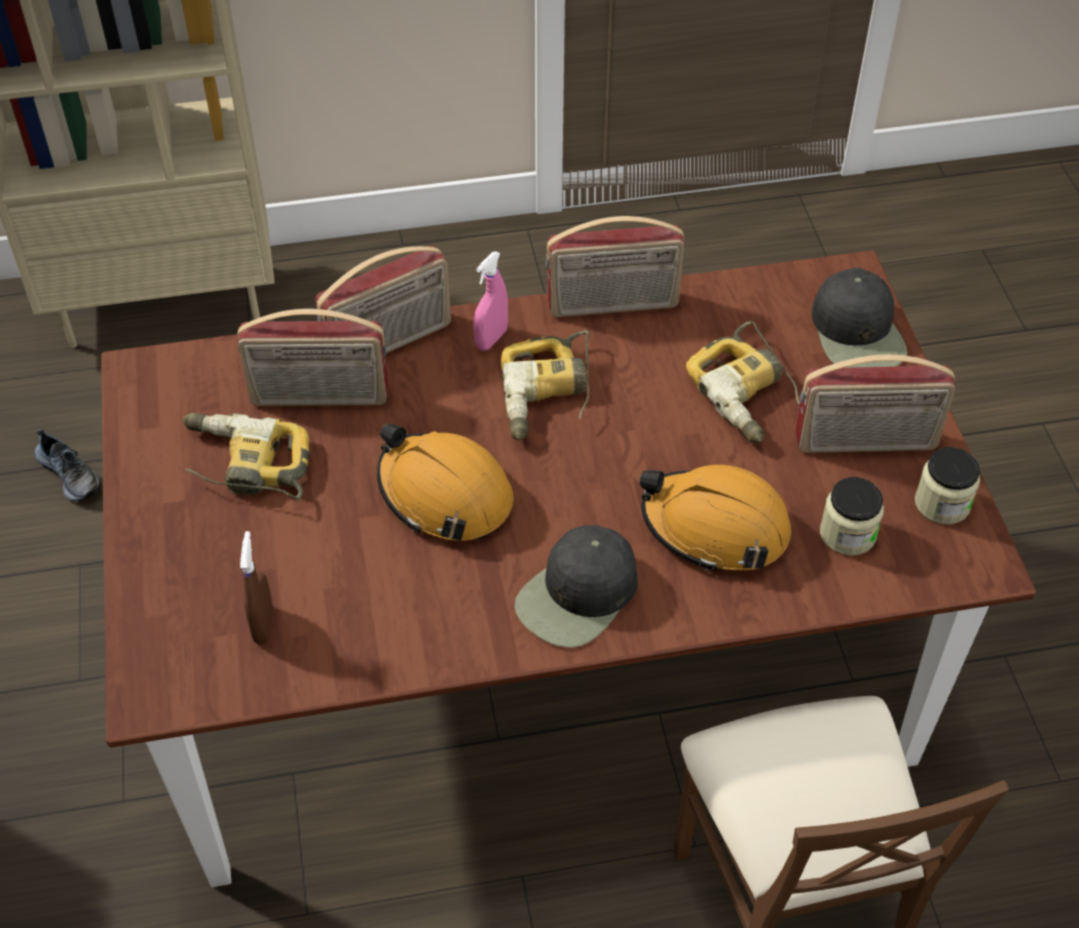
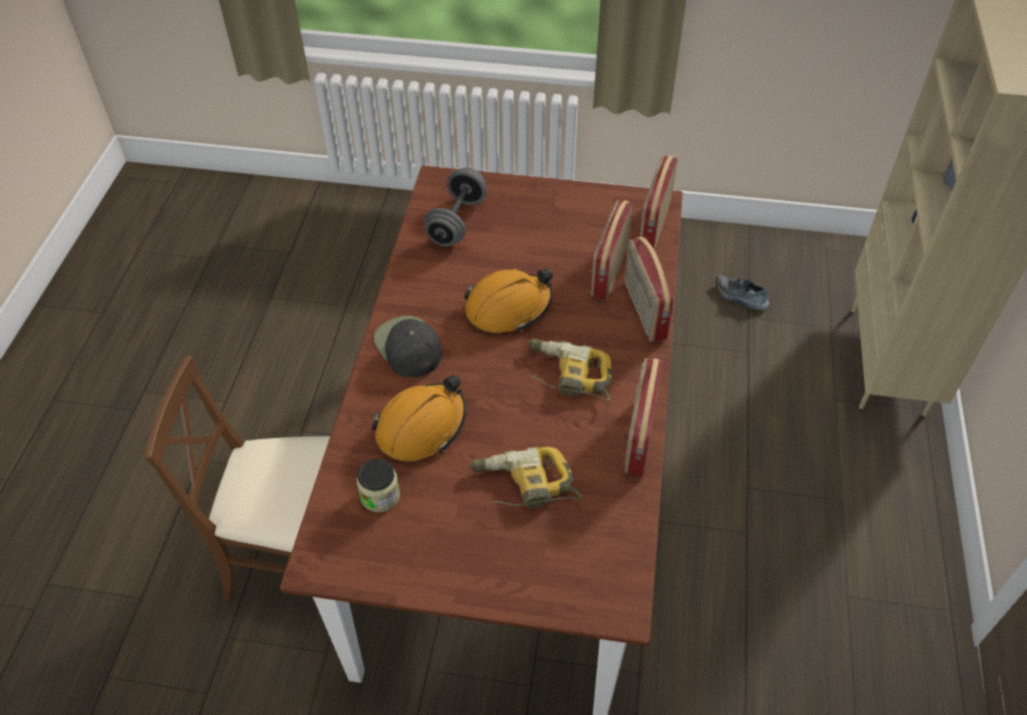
camera: 110 degrees right, 0 degrees up
(71, 474) = (740, 297): shoe -> shoe turned 60 degrees clockwise
(244, 466) = (568, 232): power drill -> none
(263, 625) = (457, 222): brown spray bottle -> grey dumbbell
(491, 339) = (629, 361): pink spray bottle -> none
(858, 333) = (555, 584): black cap -> none
(865, 443) = (448, 540): radio -> radio (654, 224)
(942, 503) = (375, 564): jar -> none

